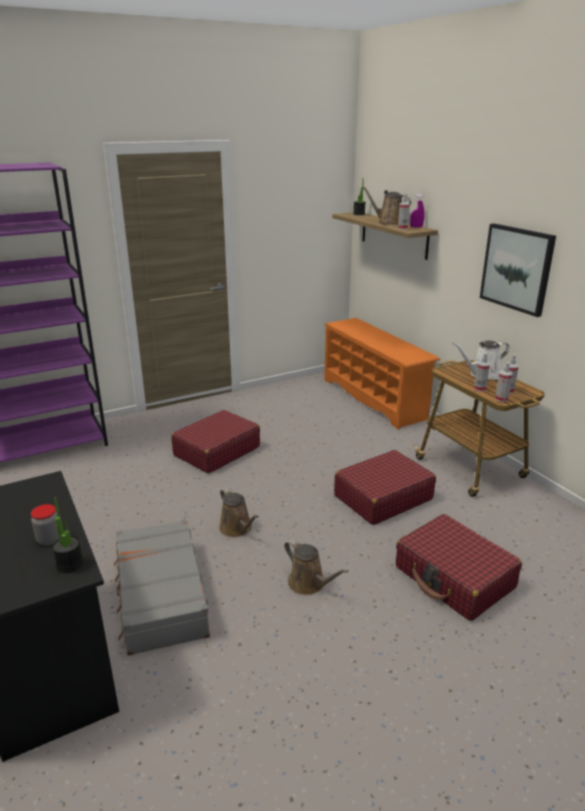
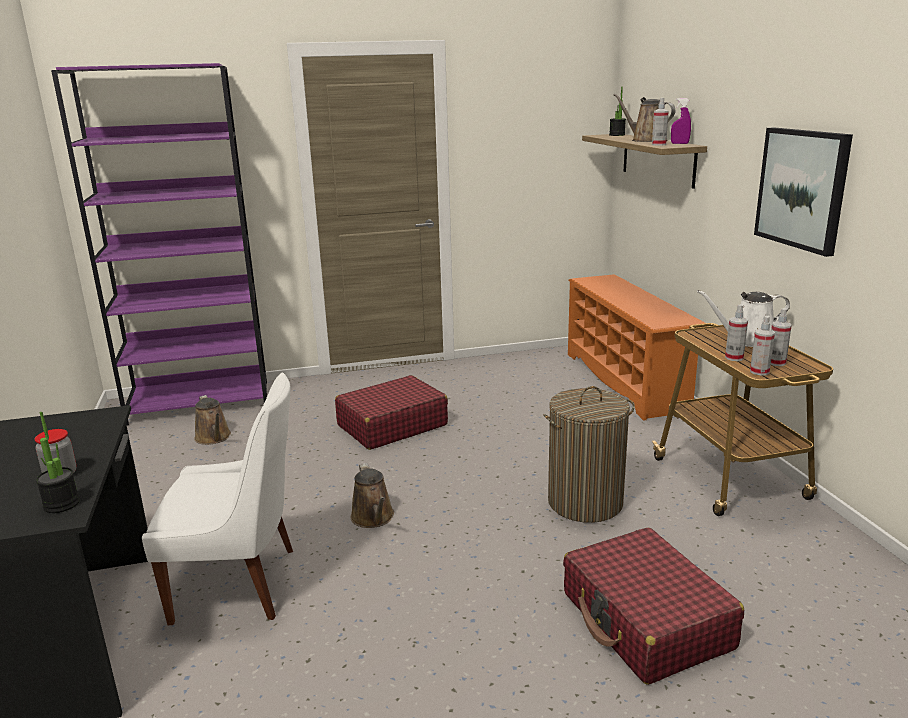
camera: 15 degrees right, 5 degrees down
(160, 595) = (241, 585): grey suitcase -> white chair
(309, 584) = (434, 598): brown watering can -> brown watering can (214, 438)
(382, 497) = (585, 502): red suitcase -> laundry basket

